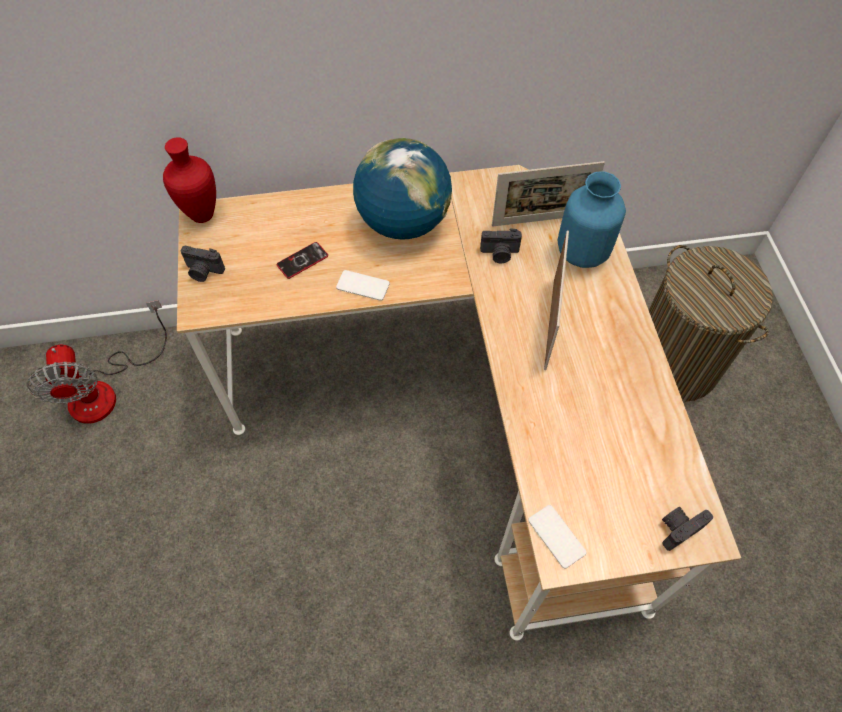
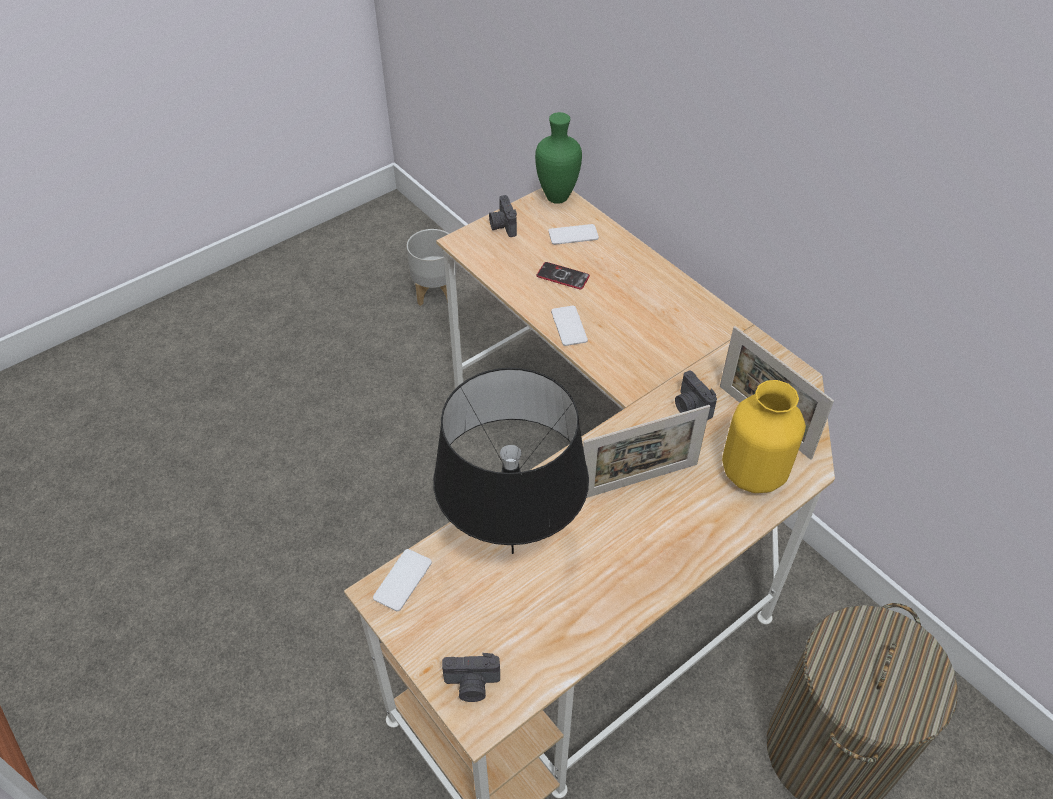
camera: 60 degrees right, 10 degrees down
(106, 389) = (436, 293): fan -> grey planter
(204, 215) = (558, 198): red vase -> green vase
(259, 228) = (573, 235): none -> phone
(403, 223) = (663, 321): globe -> none
(571, 442) = (512, 553): none -> black table lamp
(583, 252) = (754, 474): blue vase -> yellow vase
(678, 528) = (472, 685): camera -> camera turned 150 degrees clockwise

